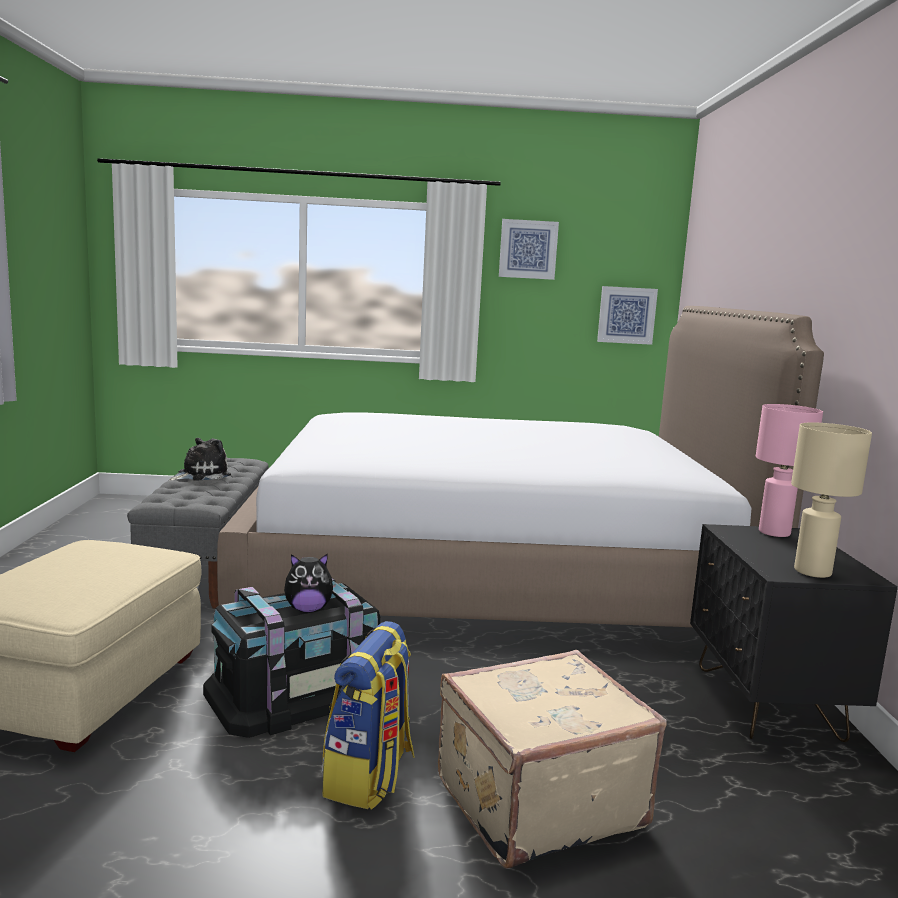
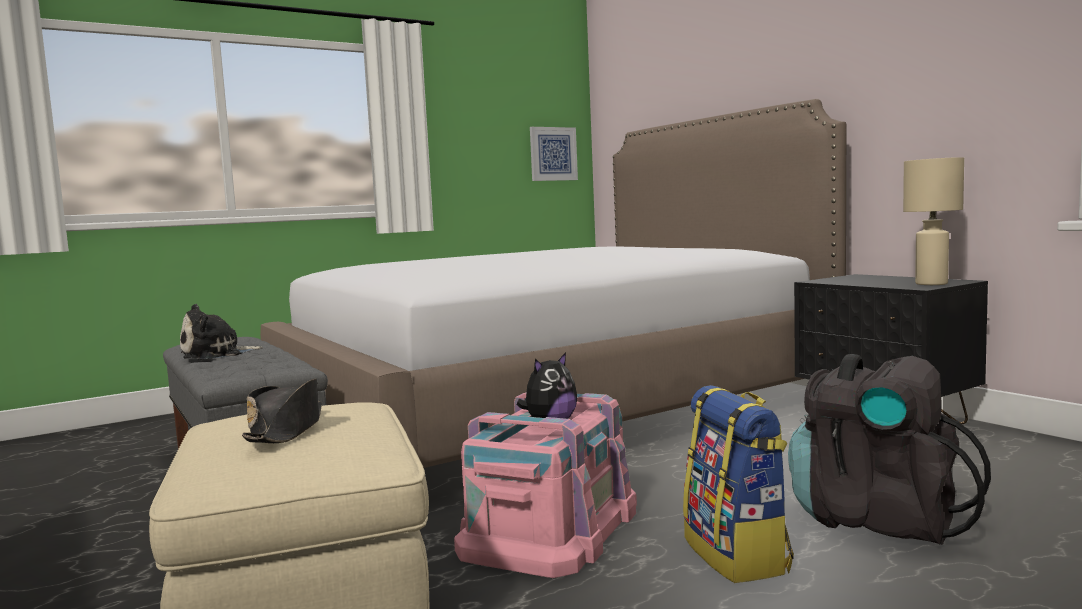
camera: 30 degrees left, 5 degrees down
(78, 566) = (287, 430): none -> black hat
(200, 475) = (216, 354): plush toy -> plush toy turned 135 degrees counterclockwise
(296, 692) = (550, 526): black storage box -> pink storage box
(528, 249) = (461, 92): picture -> none
(536, 800) = (877, 519): beige suitcase -> black backpack
(775, 533) = (848, 277): pink table lamp -> none

